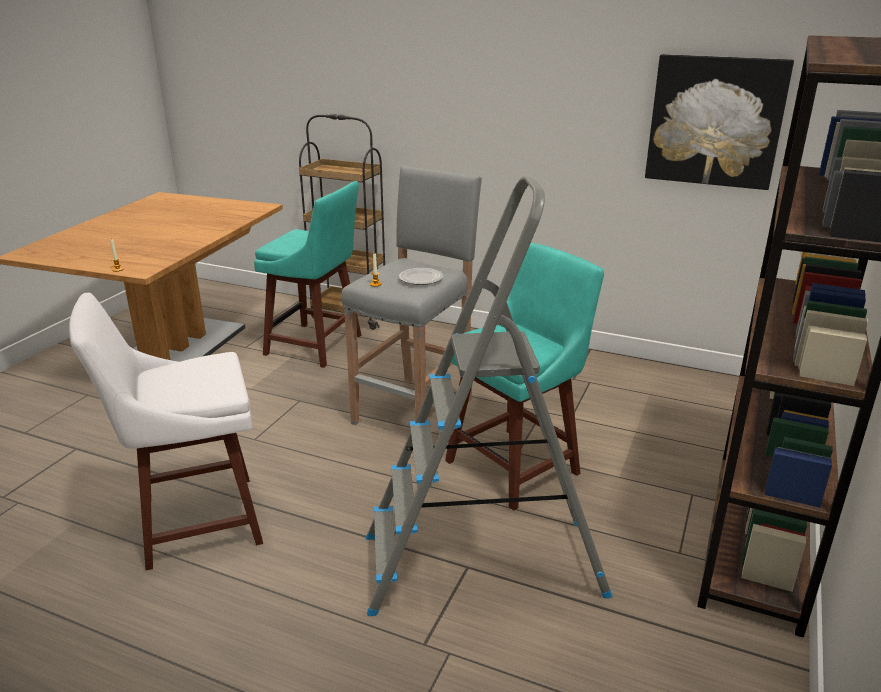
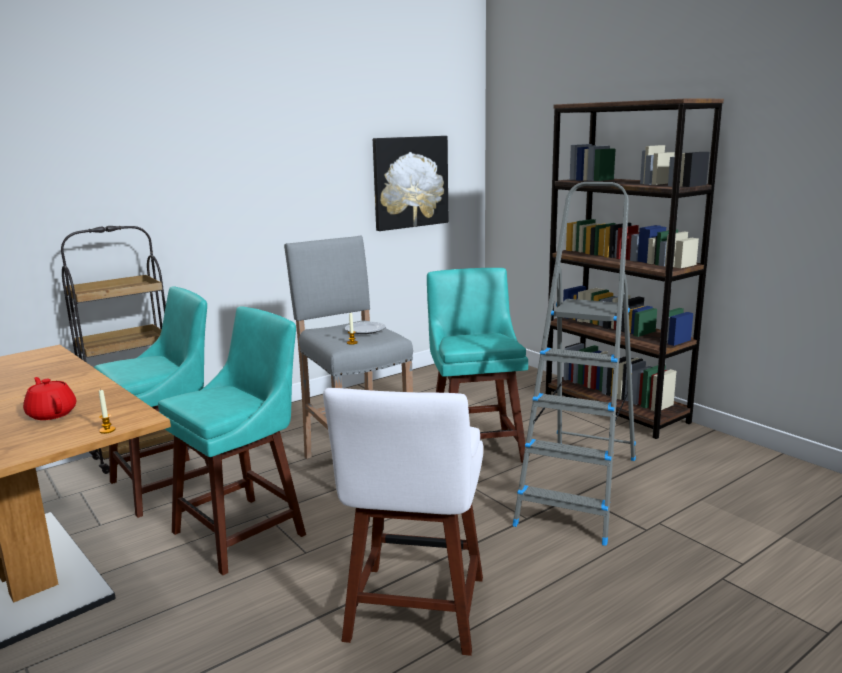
camera: 60 degrees left, 10 degrees down
(142, 247) = (52, 413): none -> red teapot
(270, 401) = (245, 530): none -> turquoise chair

